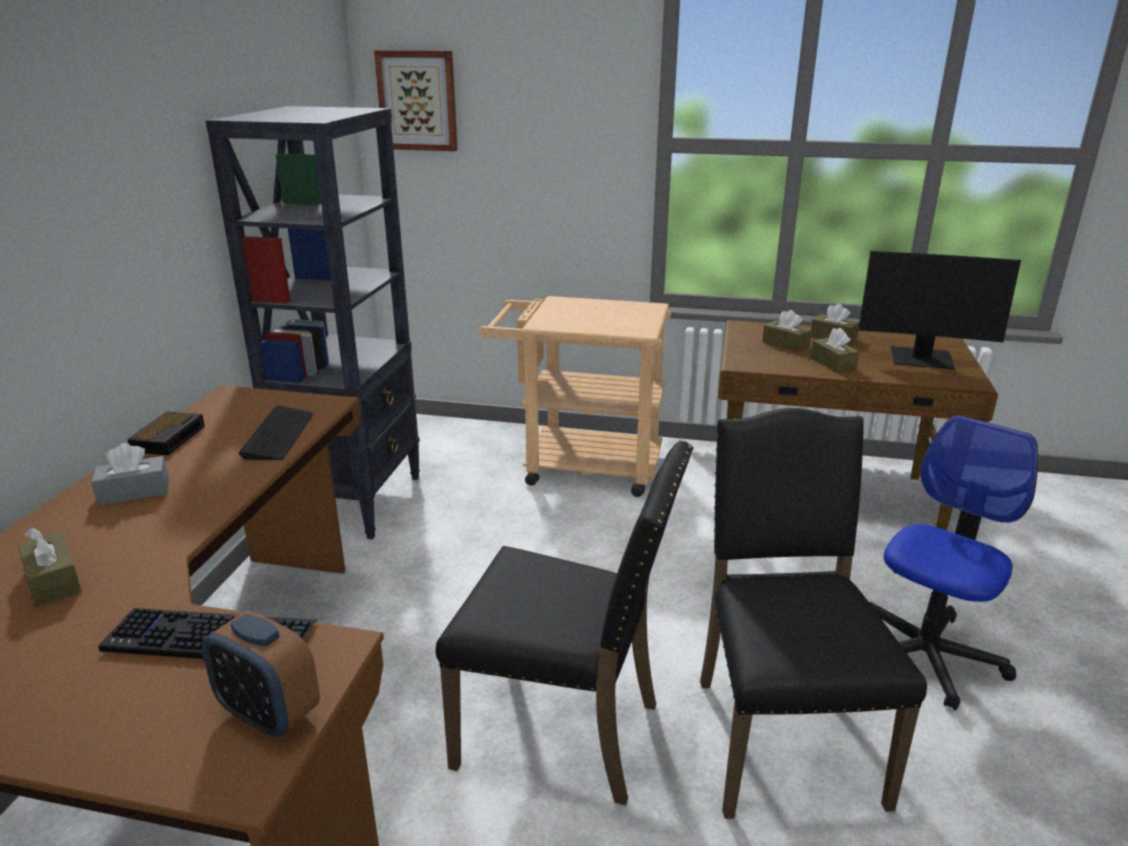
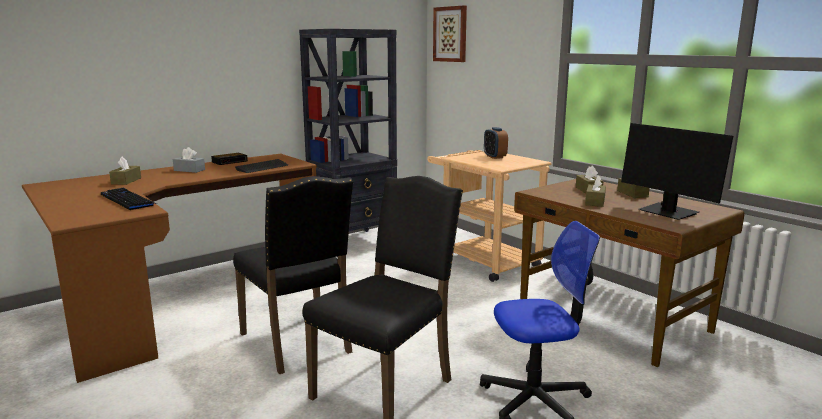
camera: 40 degrees right, 10 degrees down
(269, 714) = (102, 216): alarm clock -> alarm clock (495, 157)

